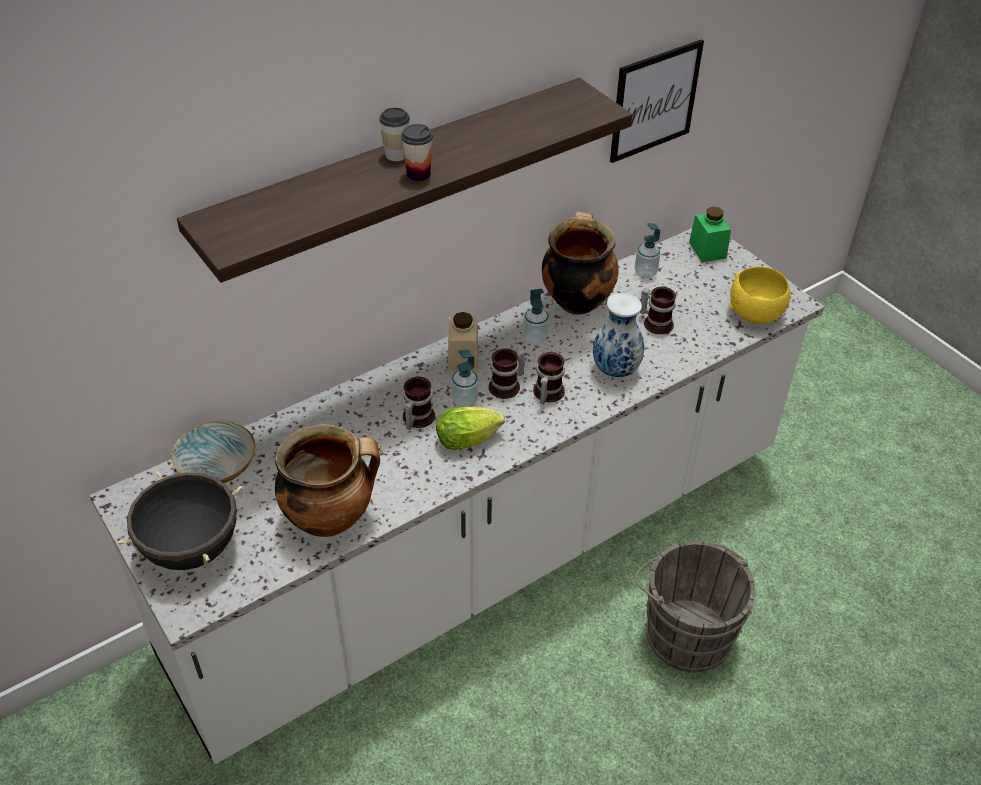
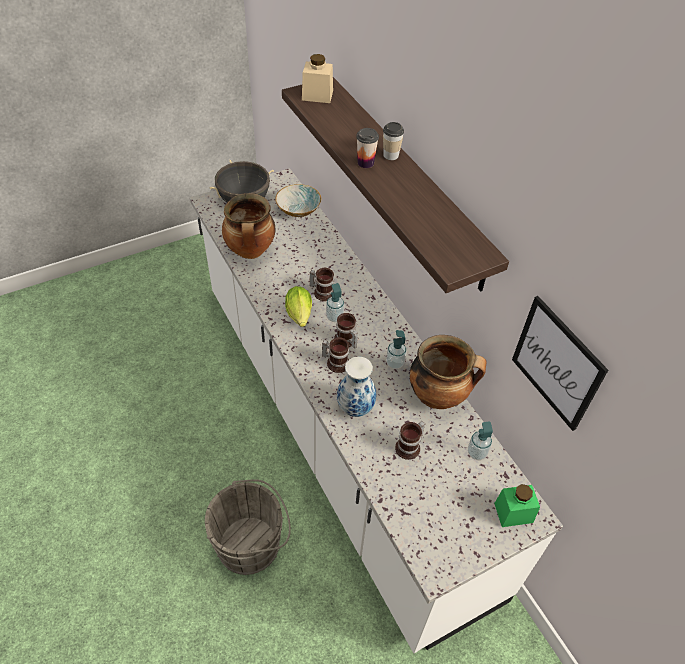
camera: 95 degrees right, 5 degrees up
(463, 357) = (377, 320): beige jar -> beige jar (317, 95)
(756, 315) = (417, 530): yellow bowl -> none

